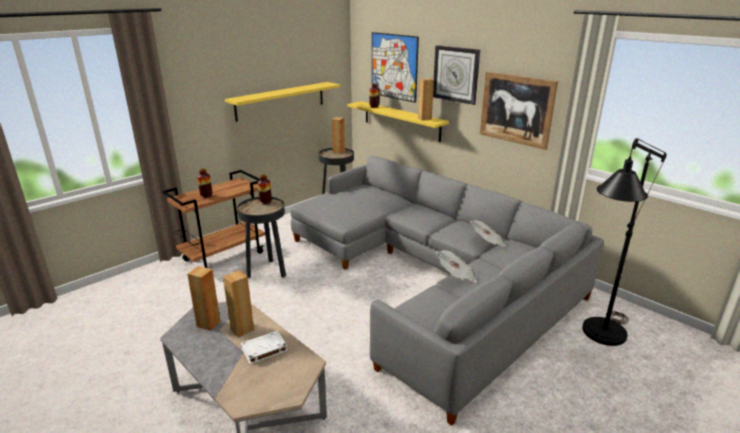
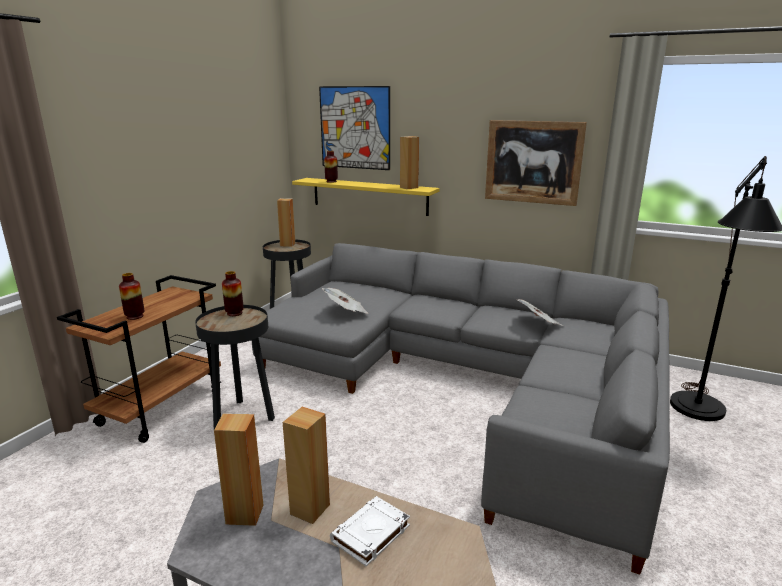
camera: 20 degrees left, 5 degrees down
(280, 101) = (210, 177): yellow shelf -> none
(456, 74) = (447, 128): wall clock -> none
(456, 276) = (541, 368): newspaper -> newspaper (346, 311)

